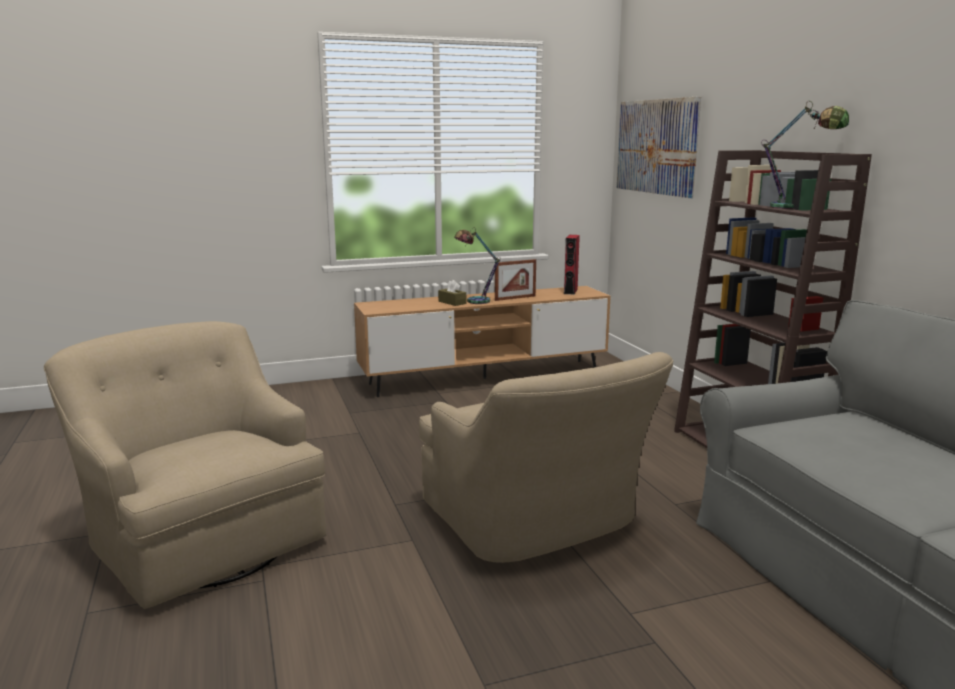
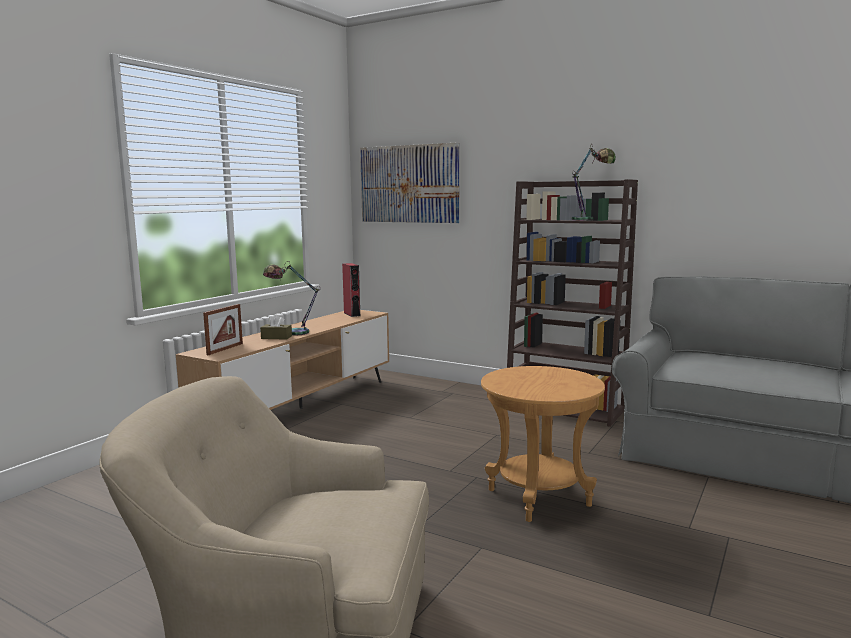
camera: 40 degrees left, 5 degrees down
(515, 298) = (322, 325): picture frame -> picture frame (225, 349)
(537, 523) = (538, 497): beige armchair -> brown side table

